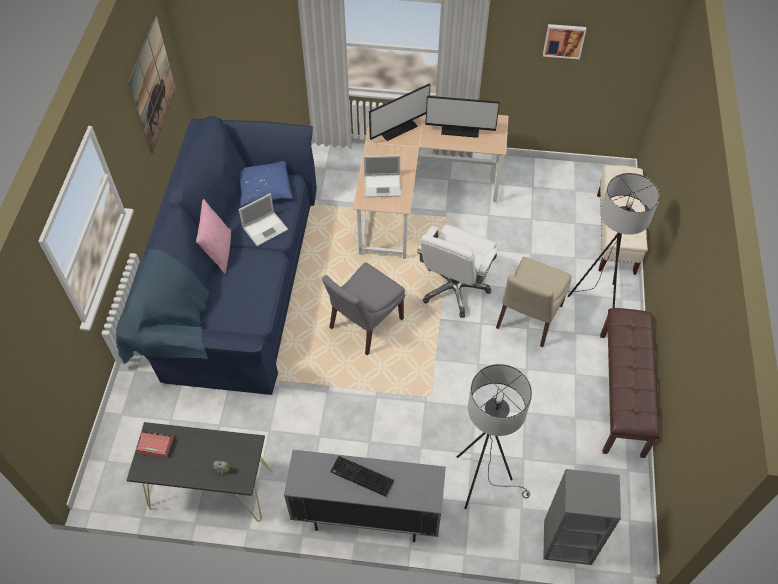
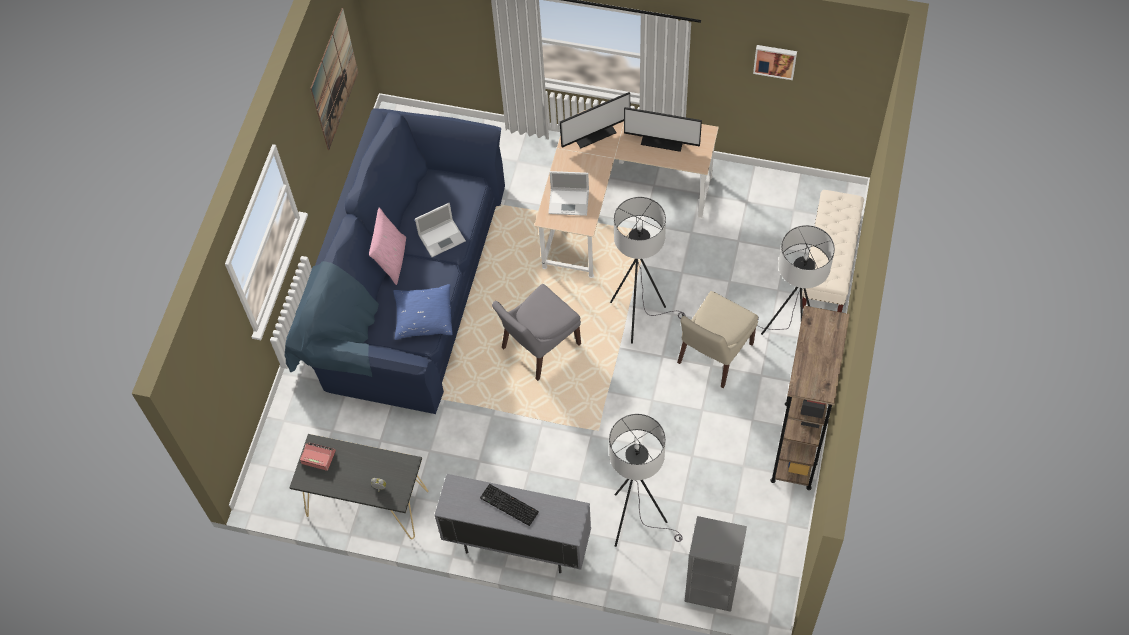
camera: 10 degrees right, 5 degrees up
(264, 188) = (445, 191): blue pillow -> blue pillow (424, 317)
(454, 289) = (640, 315): white office chair -> grey floor lamp
(622, 394) = (797, 445): brown bench -> brown bookcase

